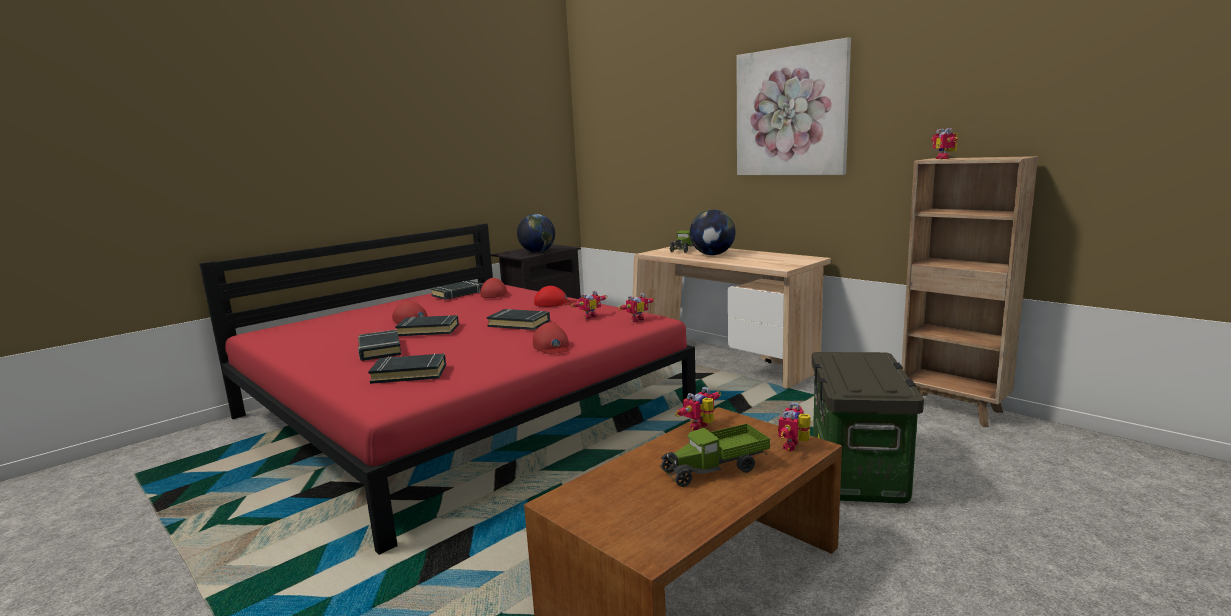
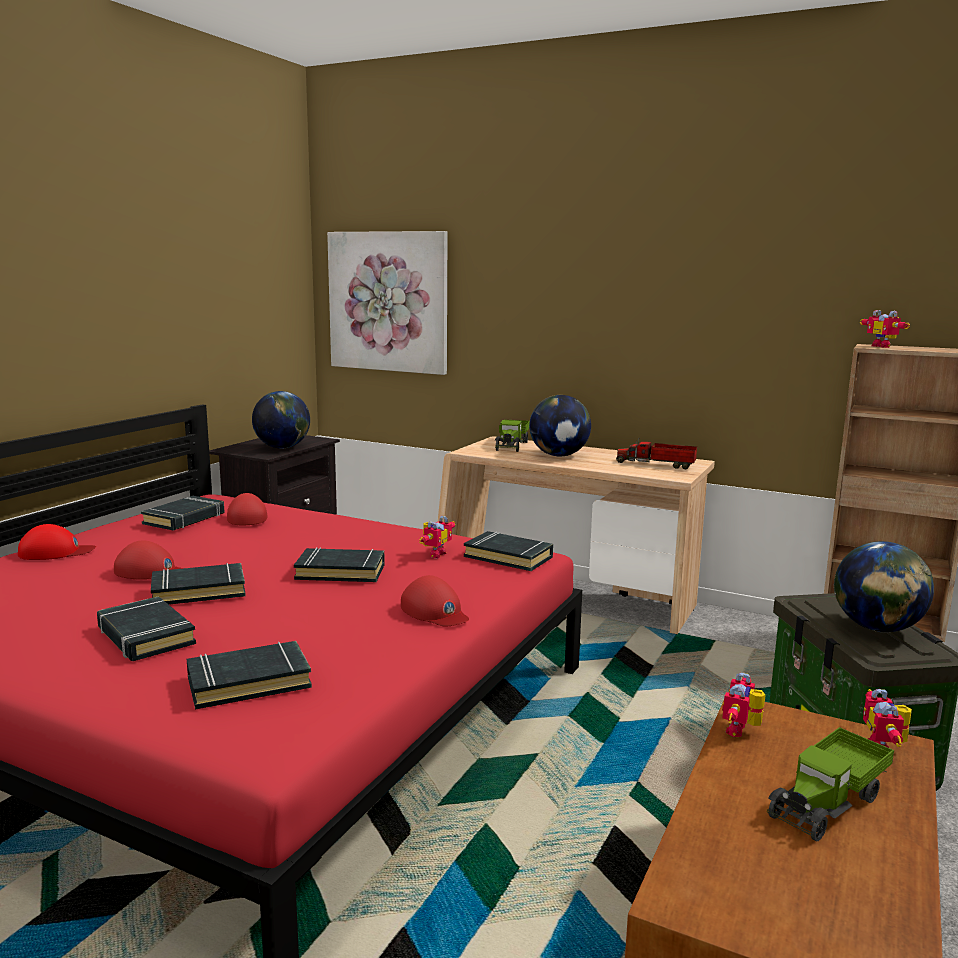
camera: 20 degrees left, 0 degrees up
(554, 303) = (359, 531): red cap -> red cap (56, 552)
(635, 319) = (508, 557): toy robot -> black book
(779, 260) = (657, 464): none -> toy truck
(790, 112) = (665, 271): picture -> picture (388, 302)
(867, 374) = (877, 628): none -> globe

